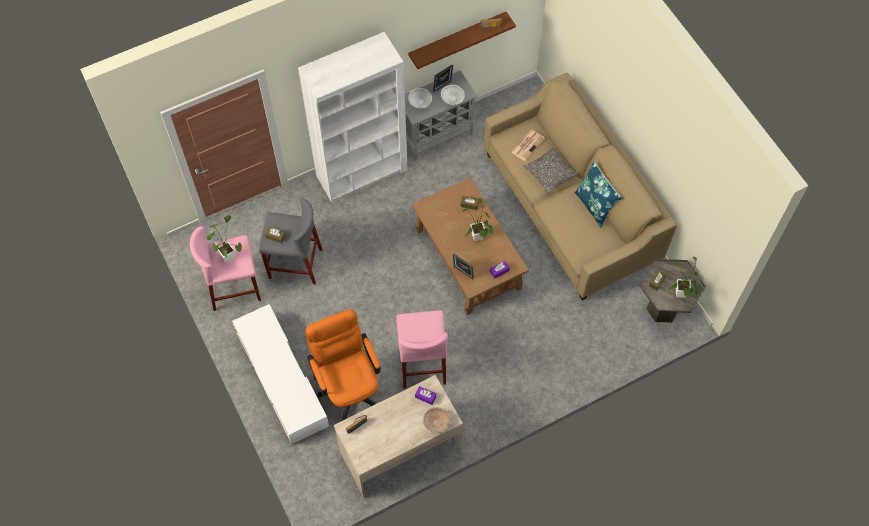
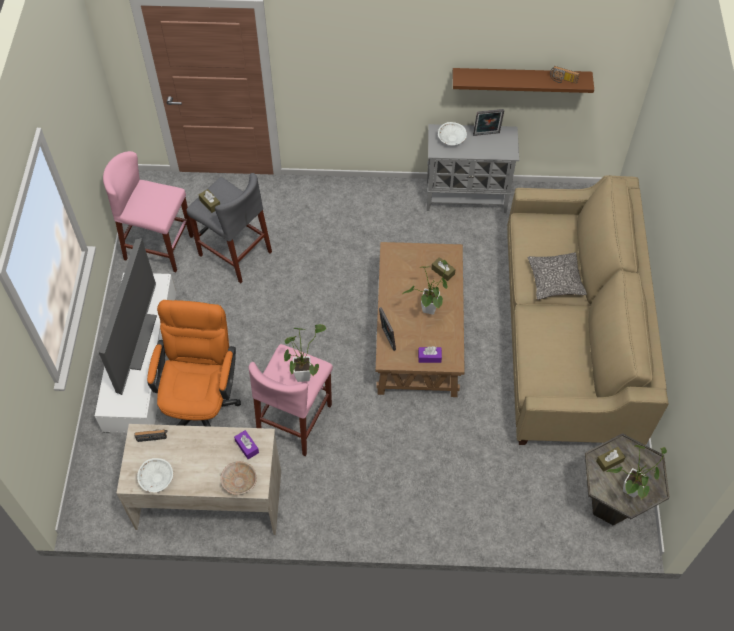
camera: 30 degrees right, 5 degrees down
(227, 255) = (149, 199): potted plant -> potted plant (303, 373)
(277, 366) = (133, 340): none -> television
(362, 172) = (363, 197): white bookcase -> none
(452, 98) = (489, 151): white bowl -> white bowl (156, 479)
(528, 145) = (548, 239): newspaper -> none
(594, 206) = (585, 339): blue pillow -> none

